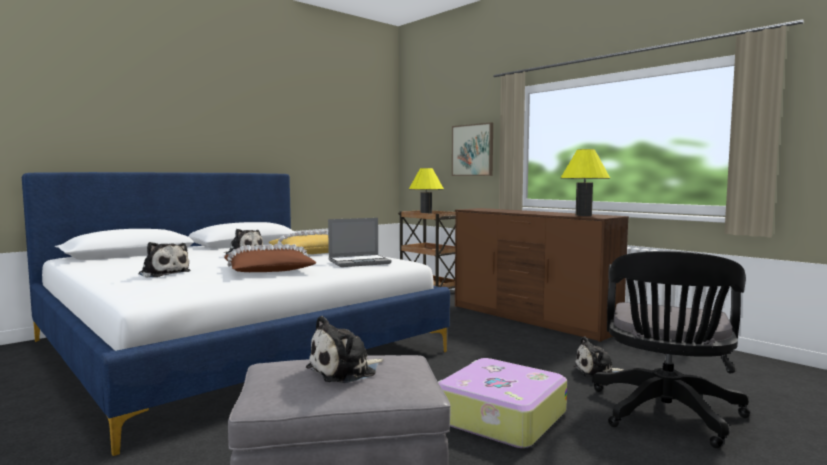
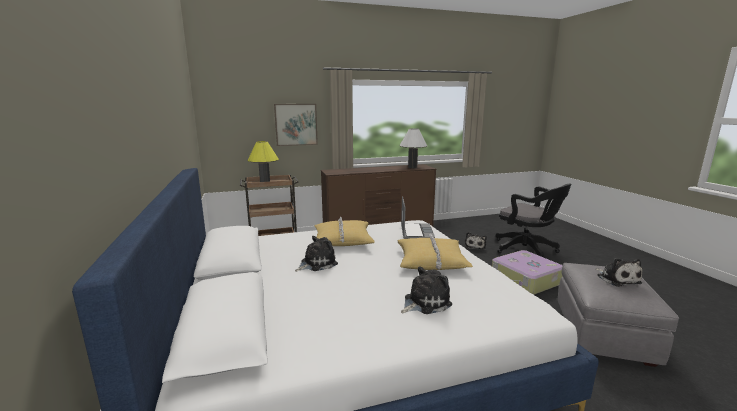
camera: 65 degrees left, 10 degrees up
(269, 270) = (431, 261): brown pillow -> yellow pillow
(583, 215) = (412, 167): yellow table lamp -> white table lamp

